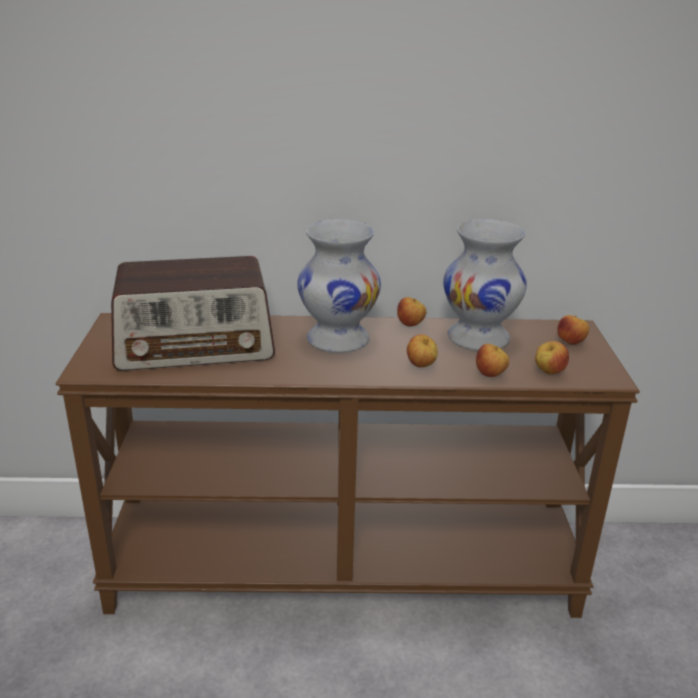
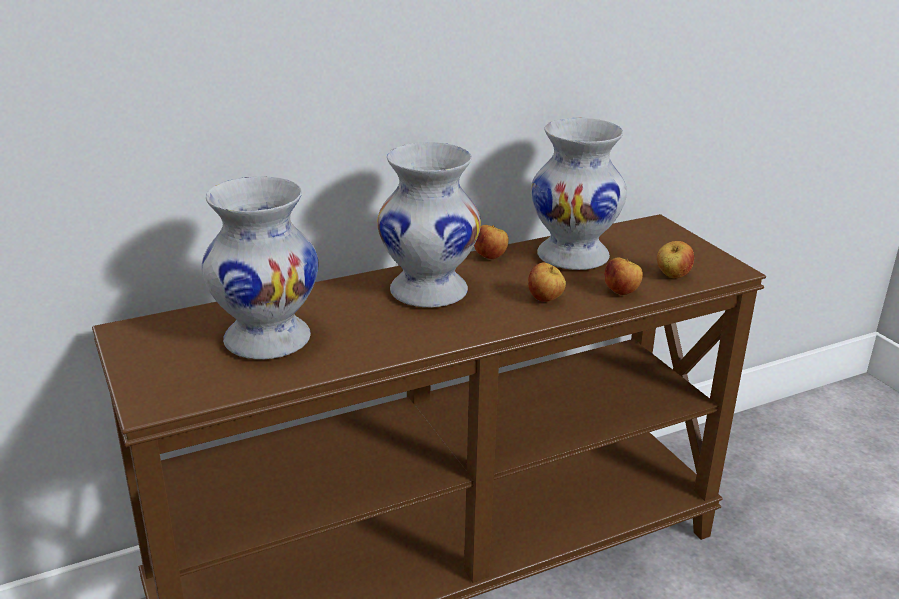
camera: 25 degrees left, 0 degrees up
(196, 346) = (268, 339): radio -> white vase
(571, 343) = (664, 241): apple -> none

